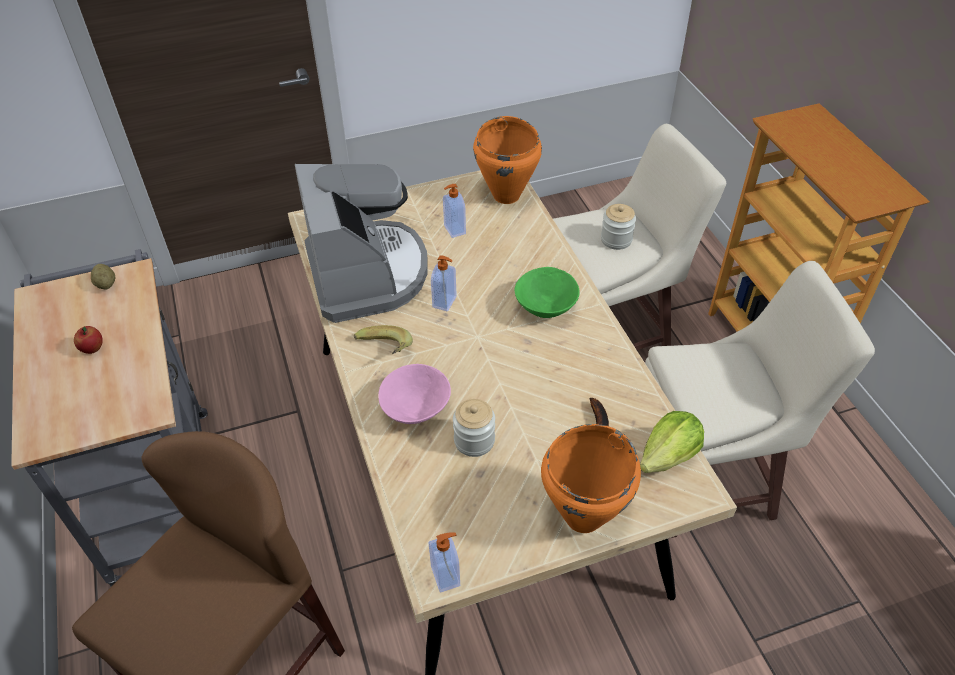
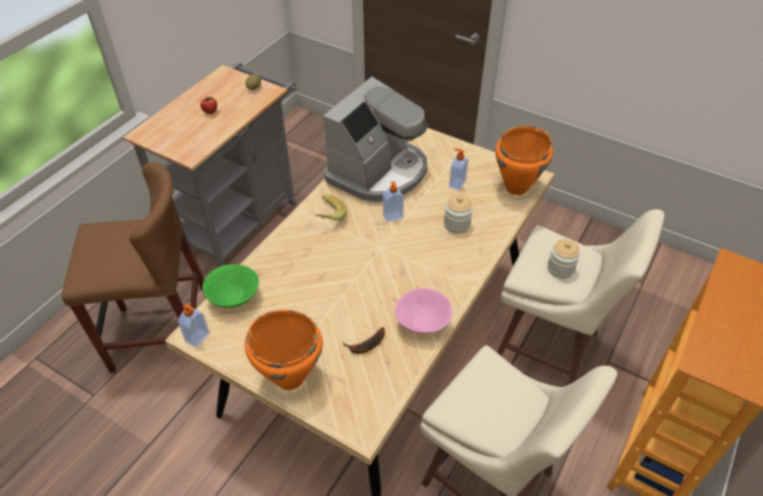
camera: 50 degrees right, 0 degrees up
(415, 411) = (298, 255): pink bowl -> pink bowl (422, 323)
(474, 440) = (301, 294): jar -> jar (456, 224)
(546, 308) = (439, 264): green bowl -> green bowl (234, 298)
(669, 456) = (377, 397): lettuce -> none

